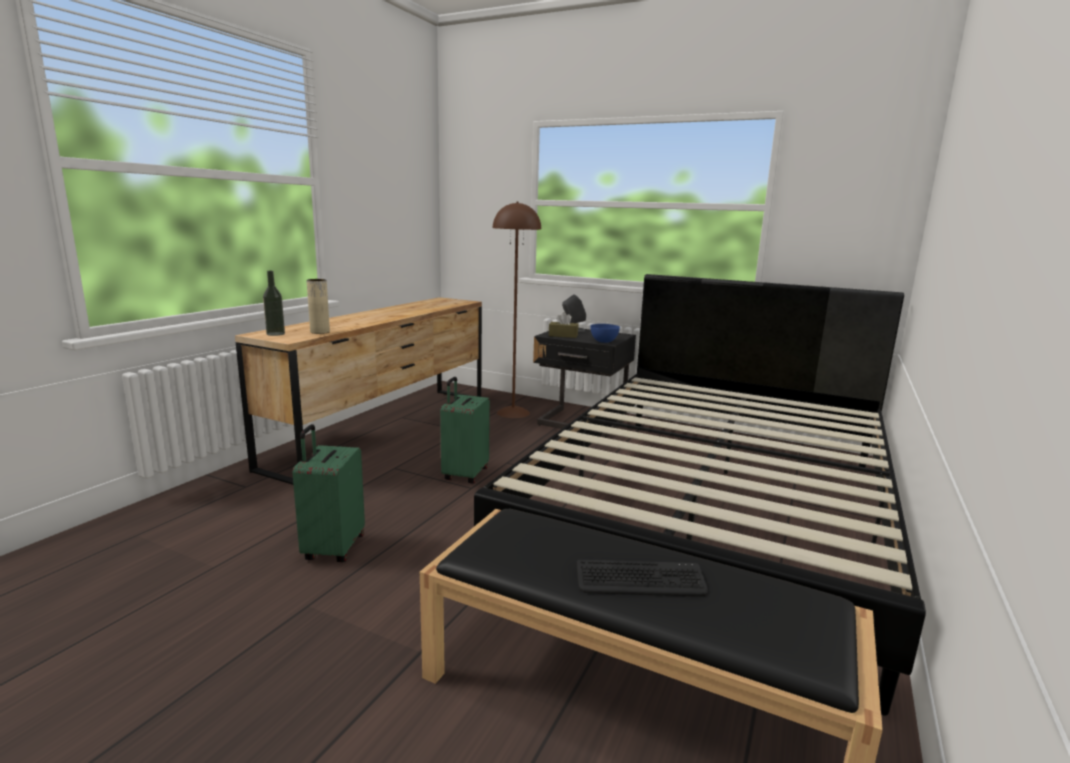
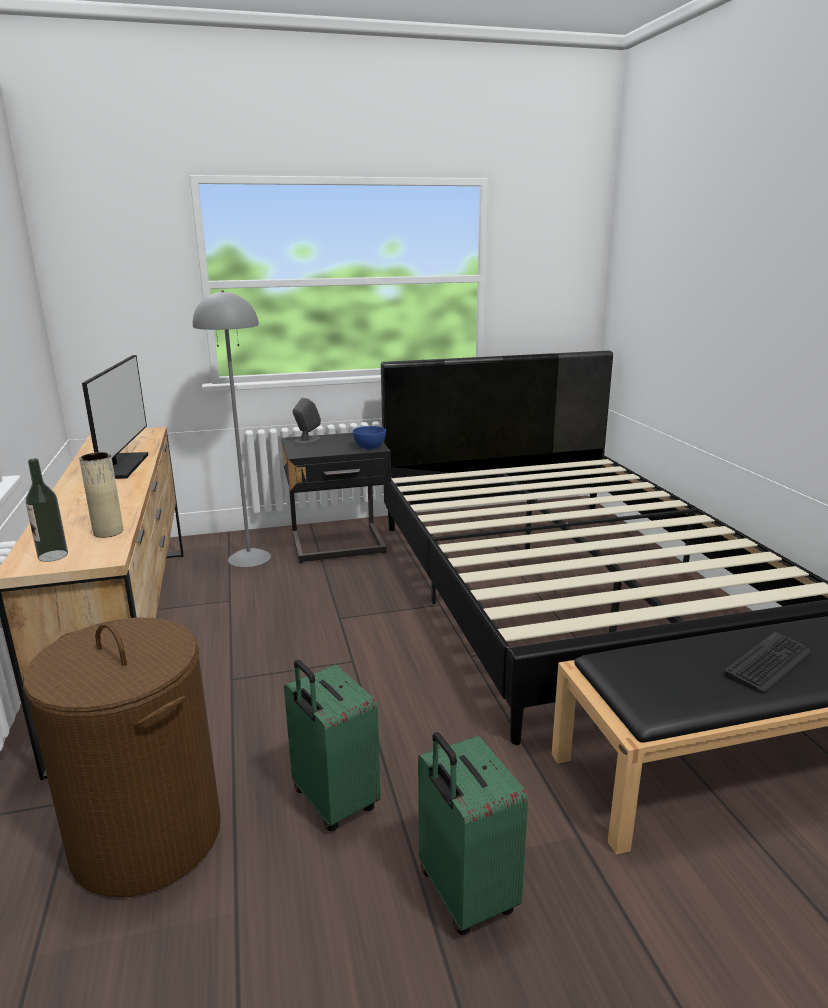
camera: 40 degrees left, 5 degrees up
(240, 516) = (146, 837): none -> brown laundry basket
(405, 311) = (119, 466): none -> monitor
(464, 474) = (321, 650): green suitcase -> green suitcase (464, 894)
(513, 412) = (249, 557): brown floor lamp -> grey floor lamp
(563, 335) = (315, 450): brown tissue box -> none

